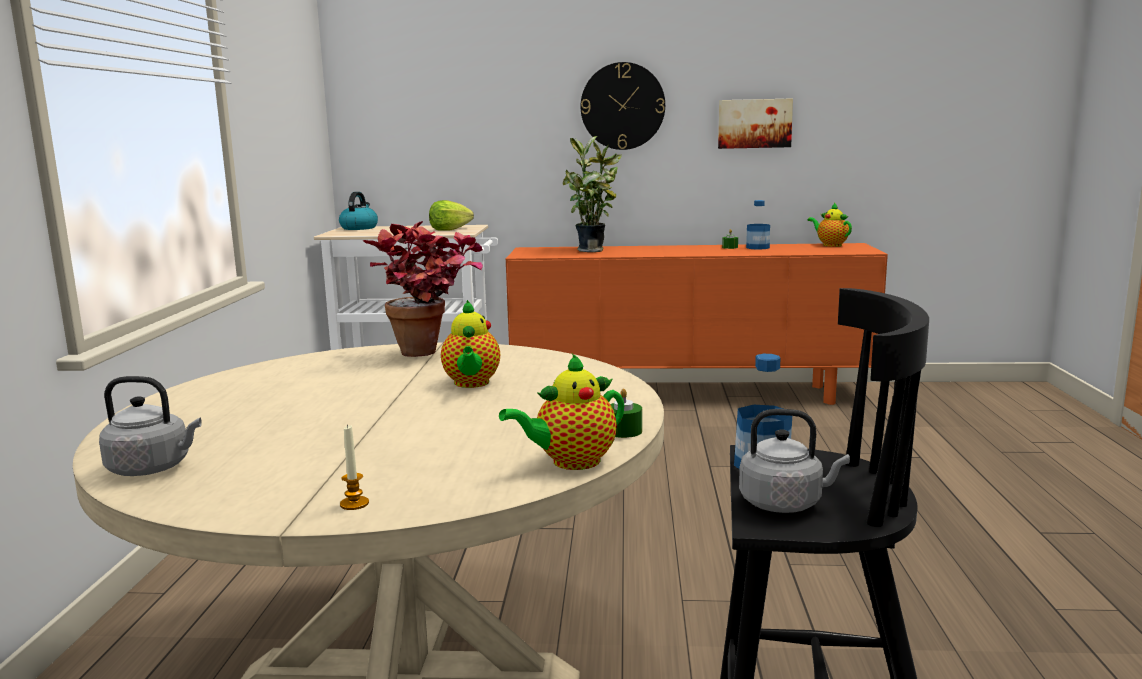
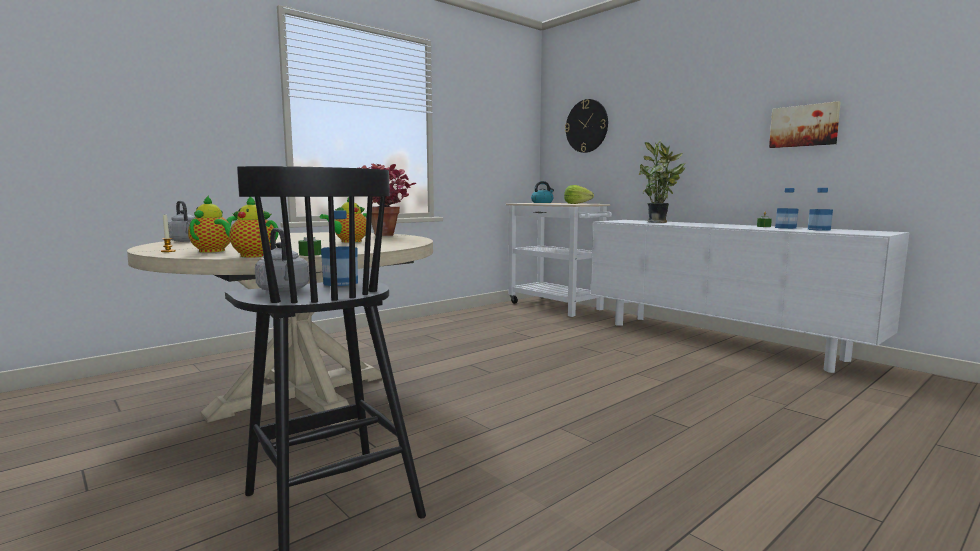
camera: 45 degrees right, 5 degrees down
(622, 106) = (700, 120): wall clock -> wall clock (586, 126)
(689, 394) = (719, 340): orange cabinet -> white cabinet
(796, 248) = (819, 229): none -> bottle
(830, 245) = (862, 230): teapot -> teapot (214, 251)

